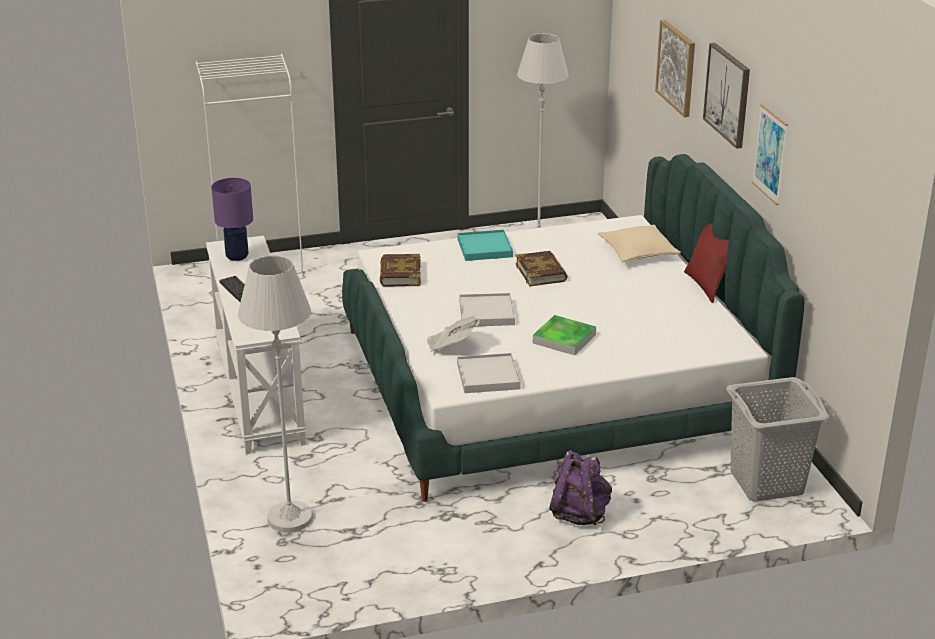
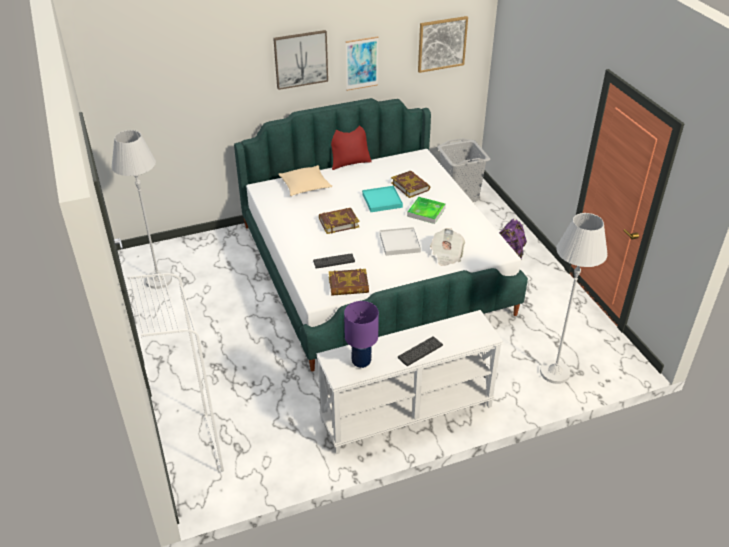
camera: 95 degrees left, 10 degrees up
(453, 267) = (334, 261): none -> keyboard
(484, 248) = (302, 248): turquoise tray -> turquoise tray (382, 201)
(488, 376) = (479, 239): white tray -> none
(638, 331) = (410, 186): none -> book
(676, 67) = (219, 82): picture -> picture (442, 44)

